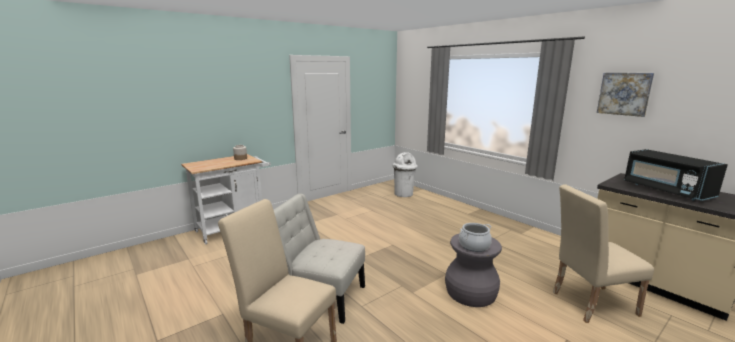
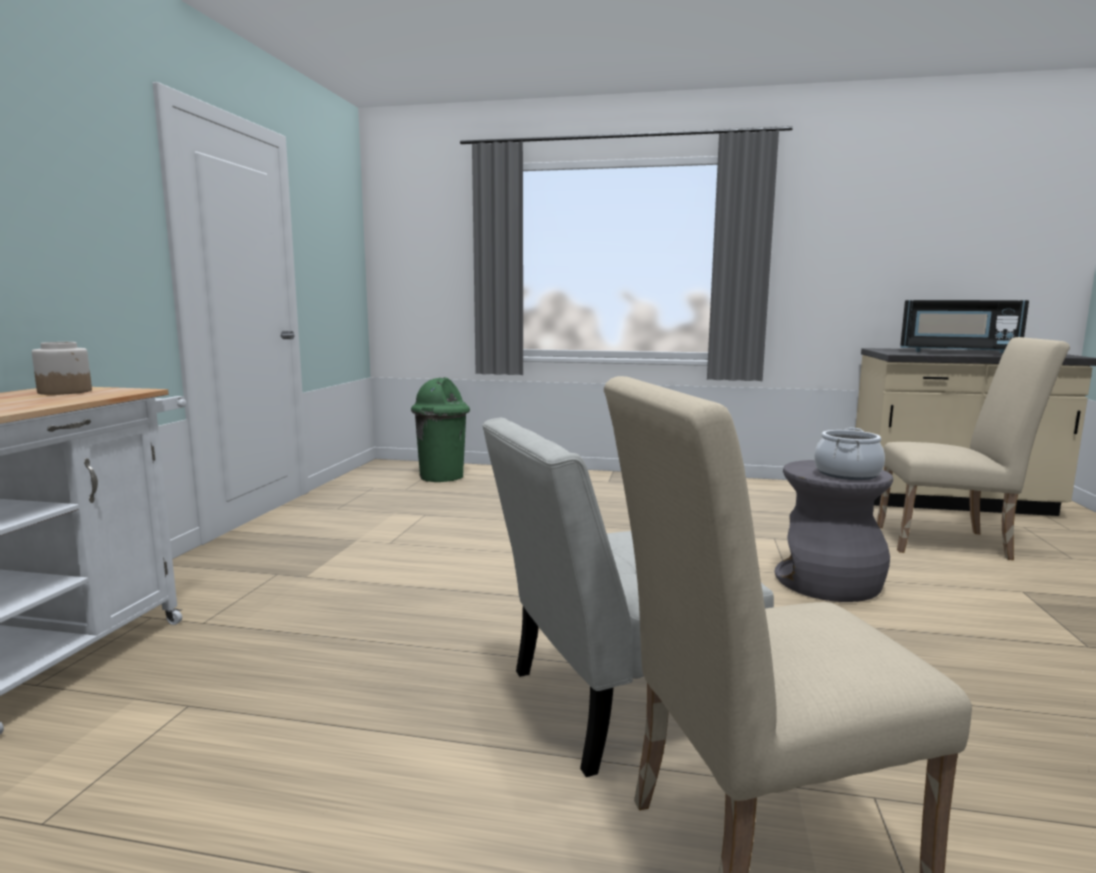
camera: 40 degrees left, 5 degrees down
(404, 194) = (442, 477): white trash can -> green trash can
(588, 303) = (952, 543): beige chair -> beige chair turned 120 degrees counterclockwise
(624, 93) = (852, 222): picture -> none

